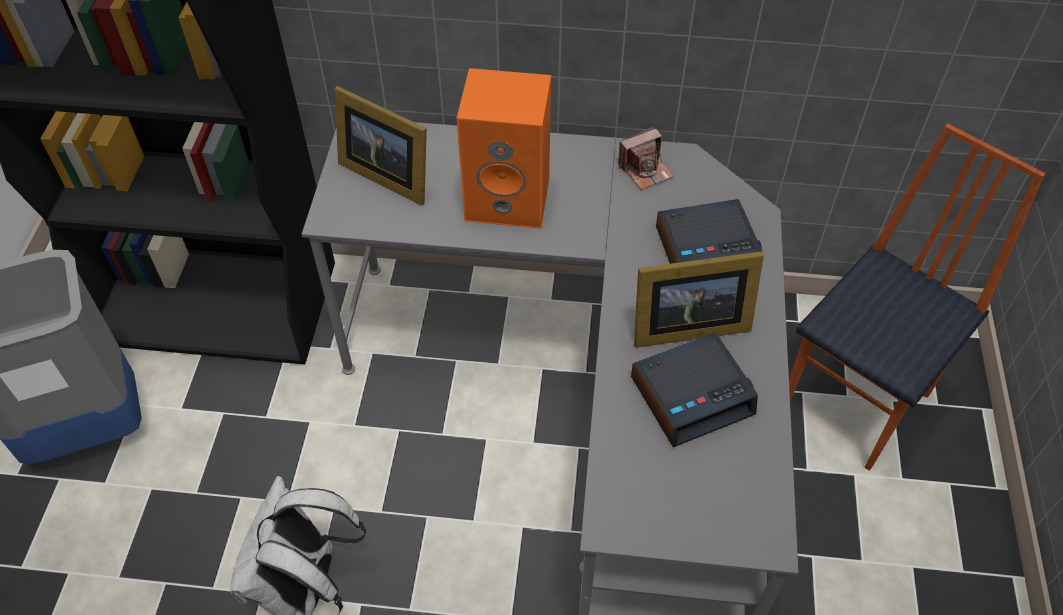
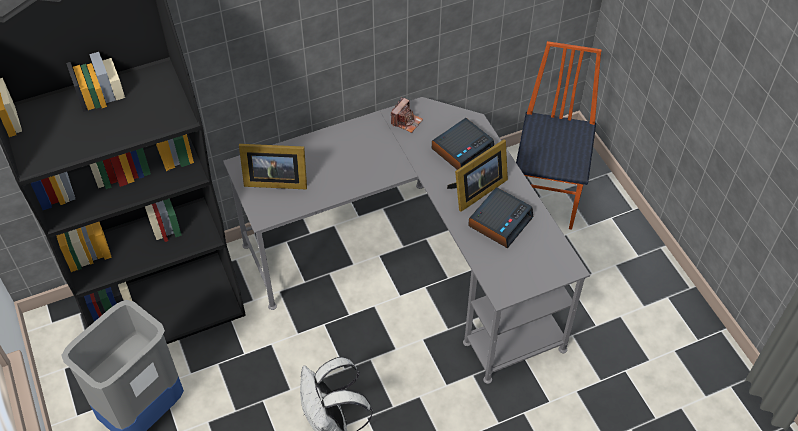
camera: 30 degrees left, 0 degrees up
(510, 198) = (349, 165): orange speaker -> none

